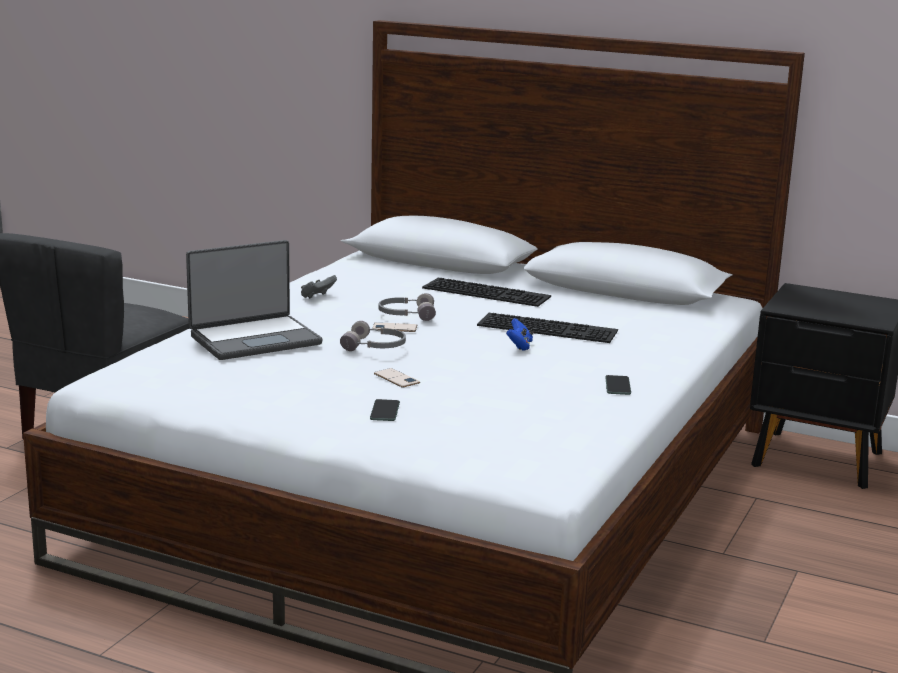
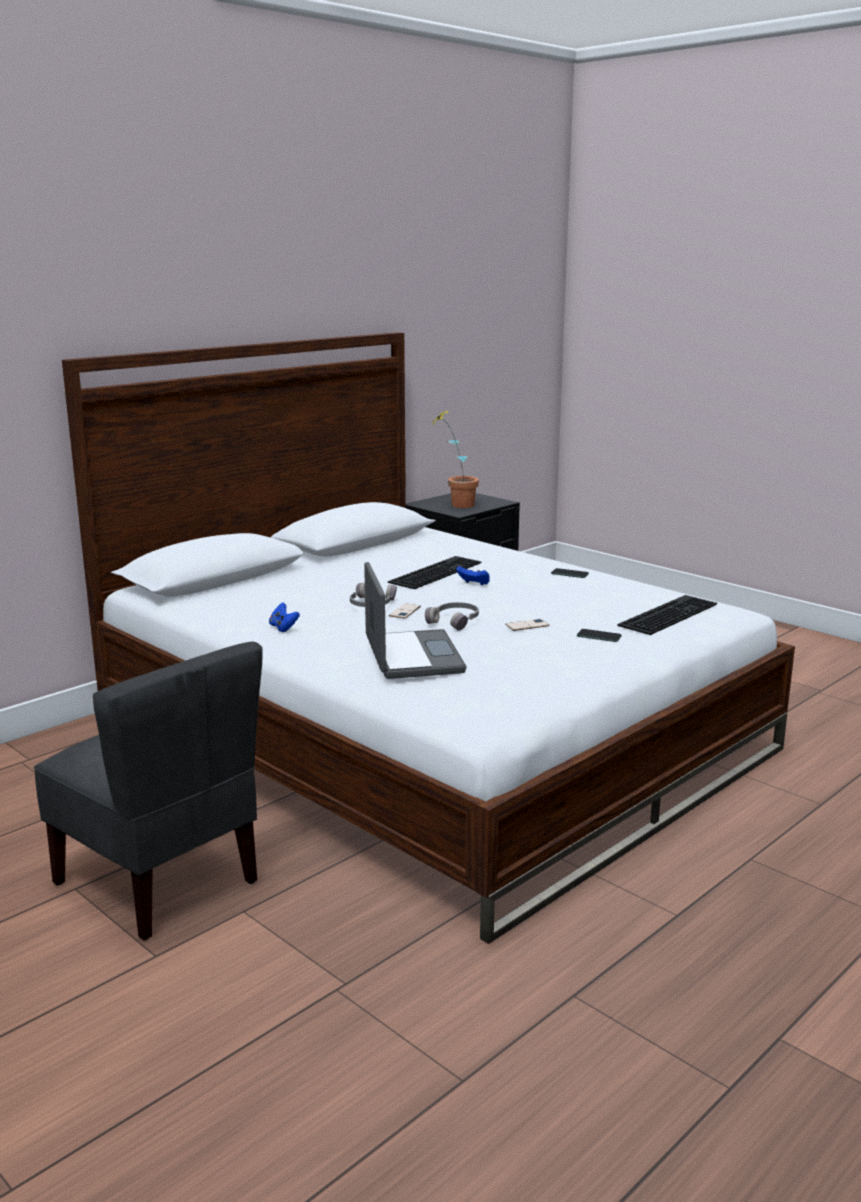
camera: 70 degrees left, 0 degrees up
(317, 296) = (283, 628): grey game controller -> blue game controller
(488, 292) = (325, 576): keyboard -> keyboard (667, 614)
(818, 303) = (455, 505): none -> potted plant

